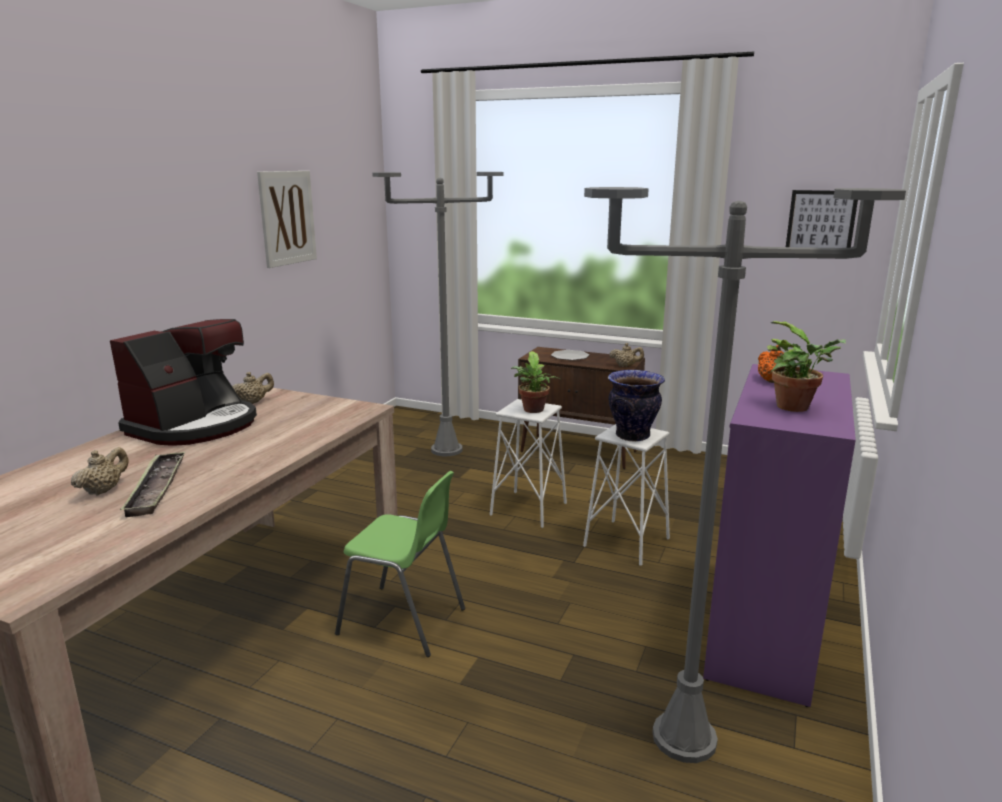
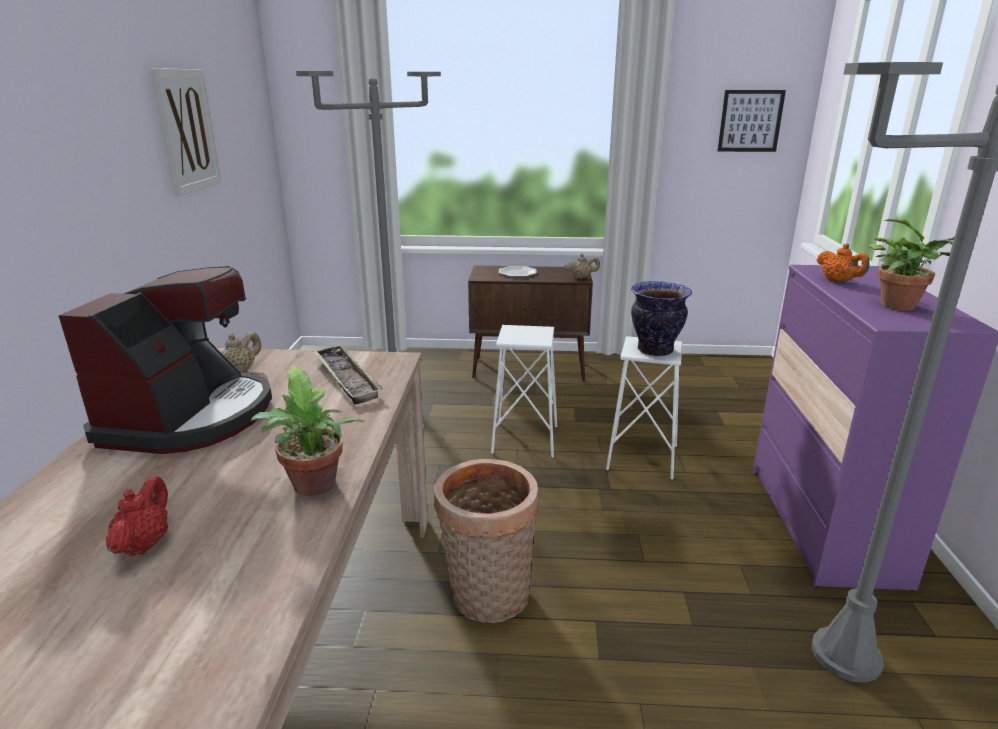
camera: 20 degrees left, 5 degrees up
(103, 490) = (144, 544): beige teapot -> red teapot
(157, 488) = (226, 523): tray -> tray (346, 379)
(403, 621) = (487, 599): green chair -> basket
(533, 410) = (532, 336): potted plant -> potted plant (315, 488)

